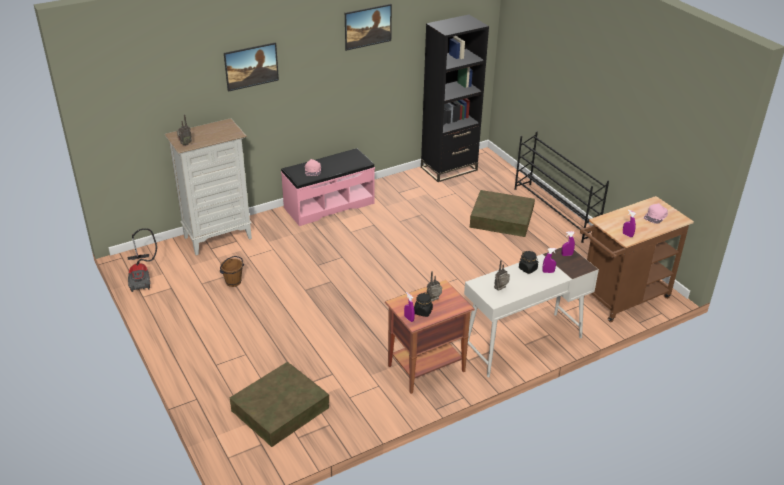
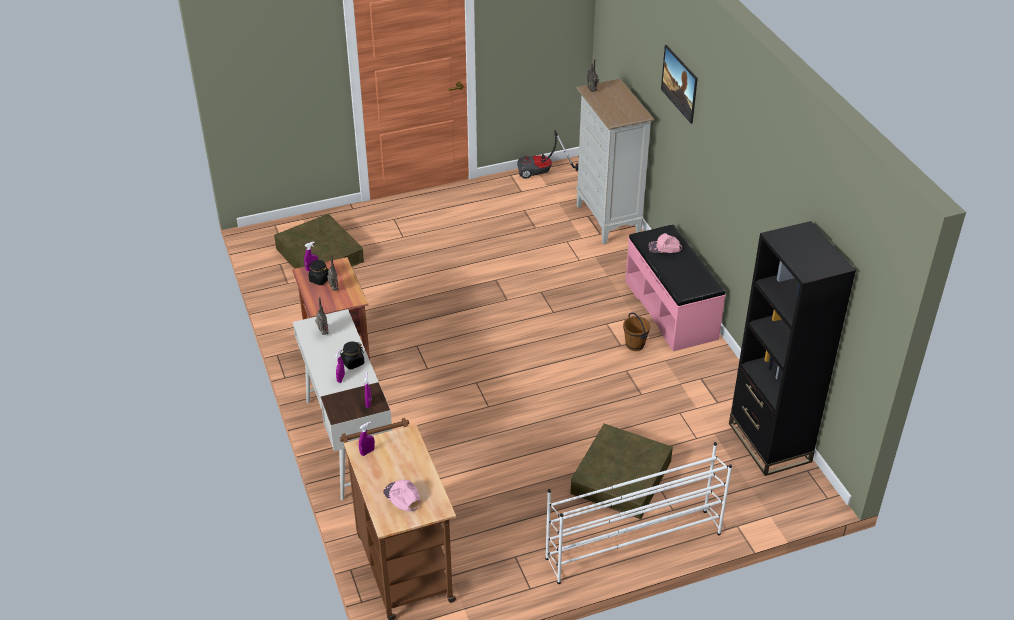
camera: 100 degrees right, 5 degrees up
(233, 282) = (522, 230): brown bucket -> brown bucket (635, 345)
(368, 36) = (762, 166): picture -> none
(555, 212) = (632, 546): black shoe rack -> white shoe rack

